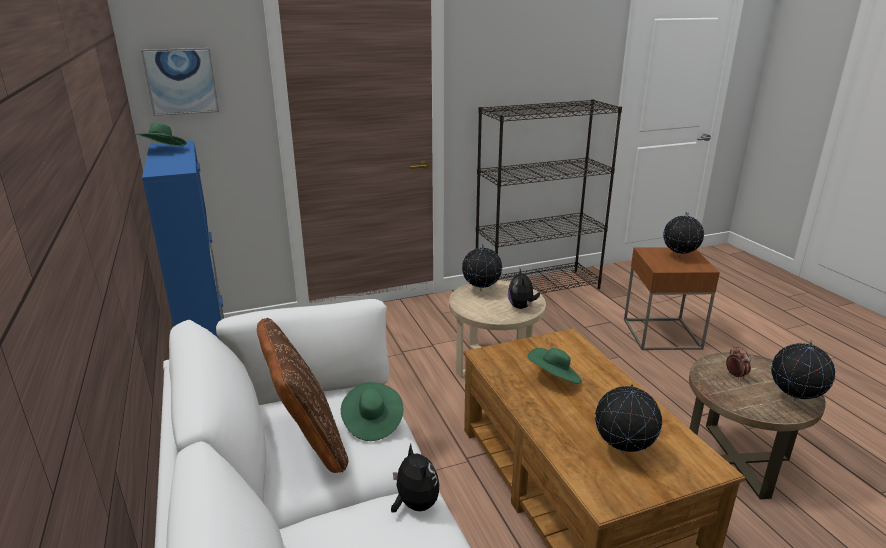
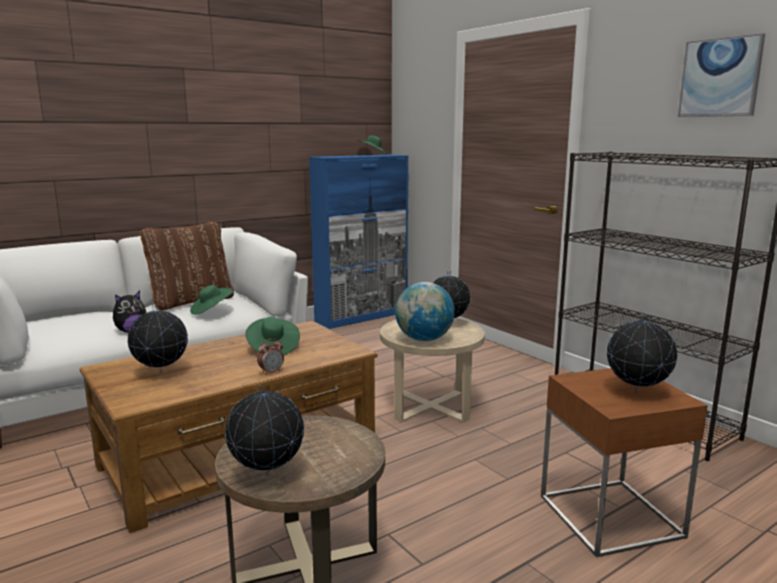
camera: 75 degrees right, 10 degrees down
(181, 81) = (412, 112): picture -> picture (720, 77)
(521, 307) = (424, 339): plush toy -> globe
(735, 375) = (319, 440): alarm clock -> alarm clock (271, 372)

